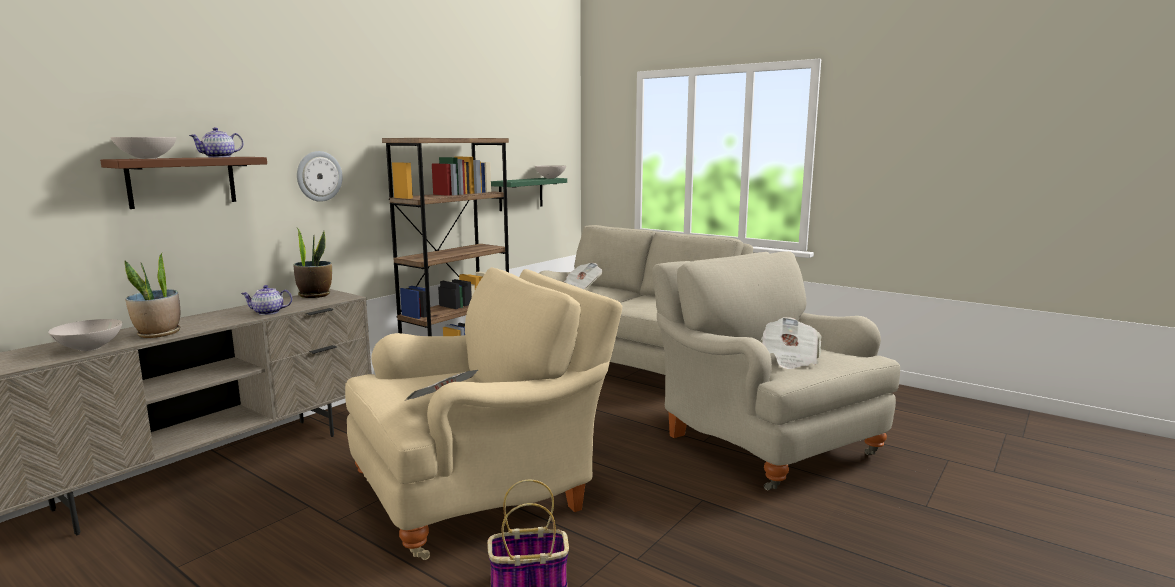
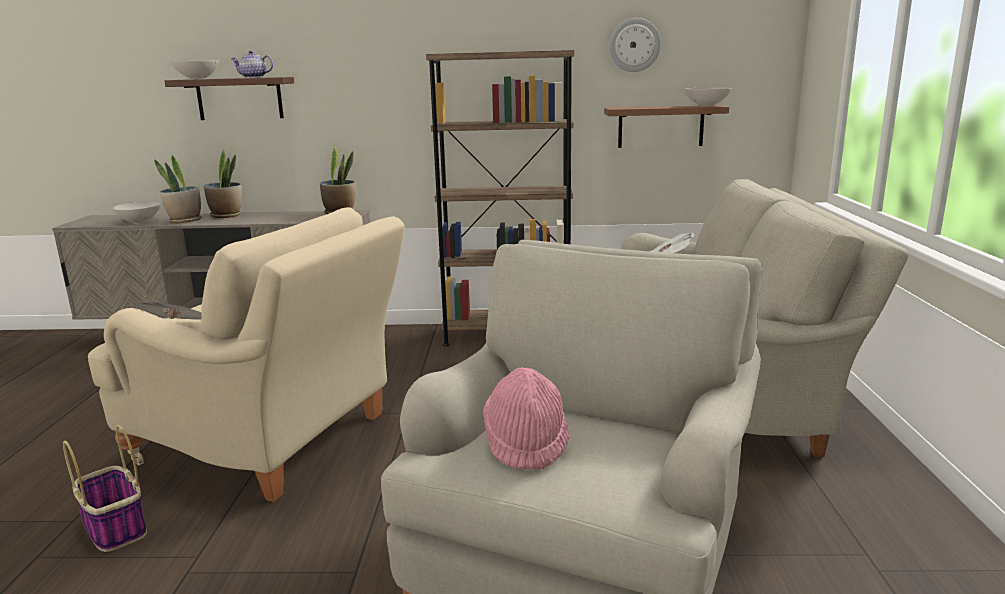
camera: 55 degrees right, 5 degrees up
(189, 320) = (226, 215): none -> potted plant
(268, 312) = (269, 220): teapot -> none
(319, 176) = (365, 96): wall clock -> wall clock (634, 45)
(521, 194) = (660, 126): green shelf -> brown shelf
(790, 359) = (526, 443): newspaper -> pink hat

